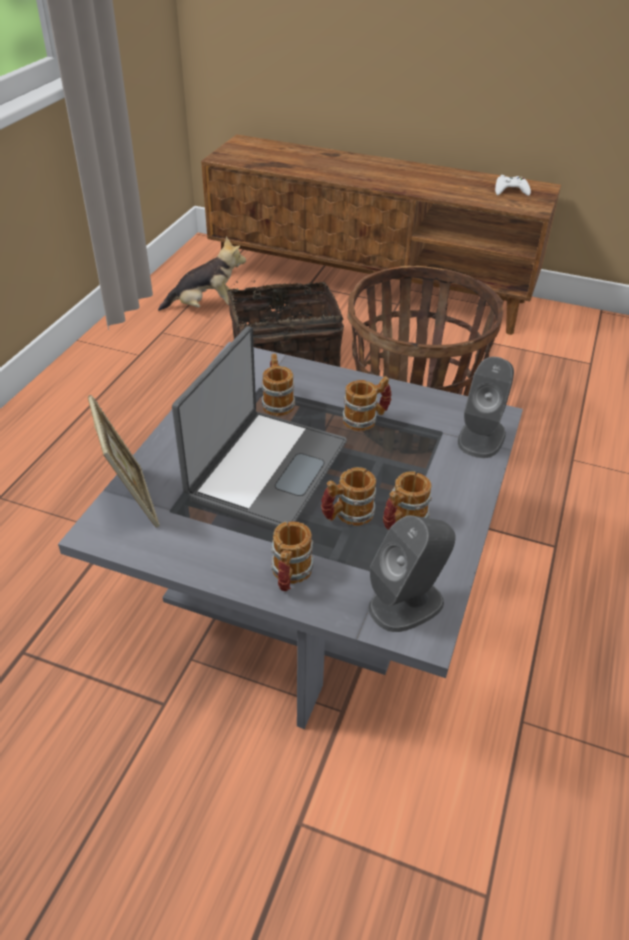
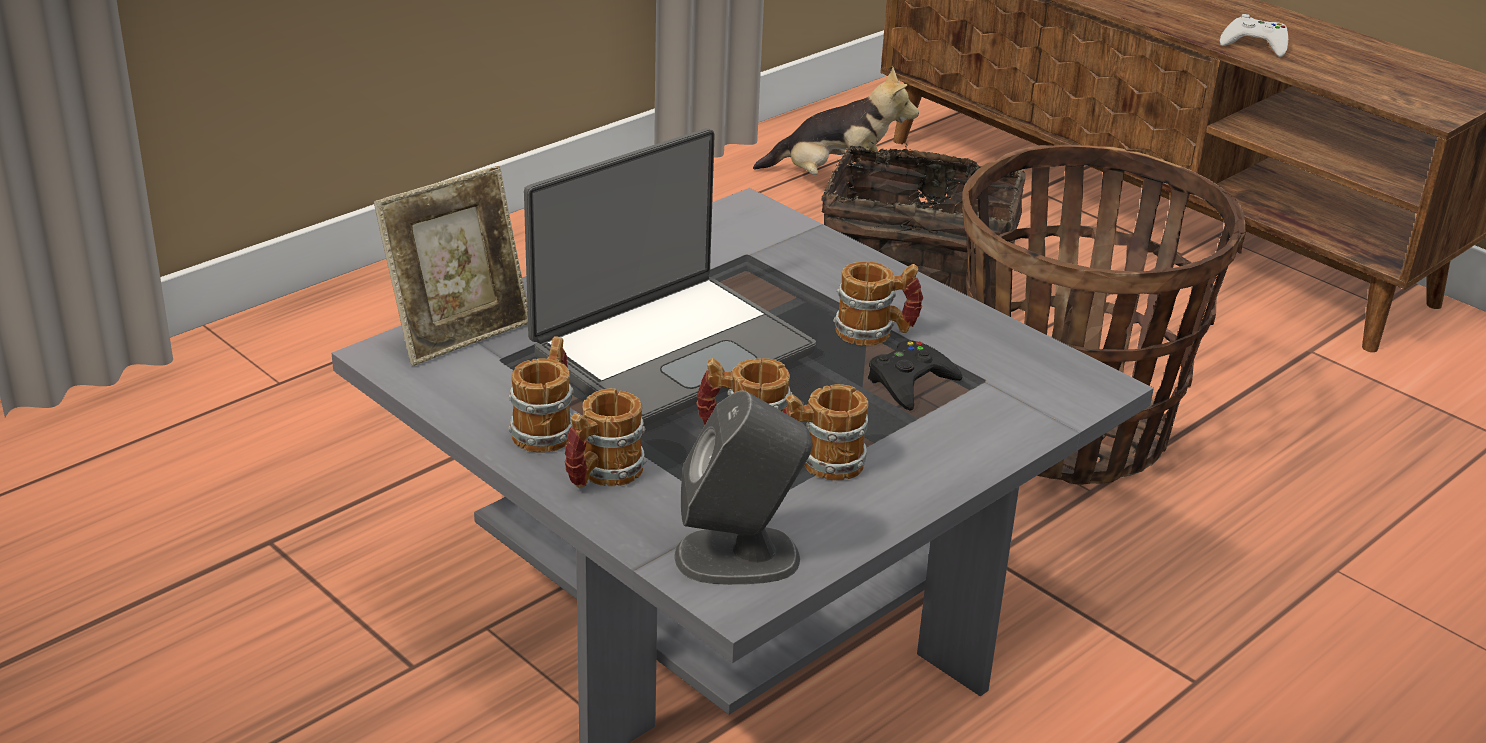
camera: 25 degrees right, 10 degrees down
(131, 500) = (459, 333): picture frame -> picture frame turned 45 degrees clockwise
(277, 402) = (757, 277): mug -> mug (547, 428)
(407, 447) = (910, 383): none -> black game controller
(481, 437) = (1045, 403): grey speaker -> none
(510, 190) = (1413, 77): white game controller -> white game controller (1255, 44)

